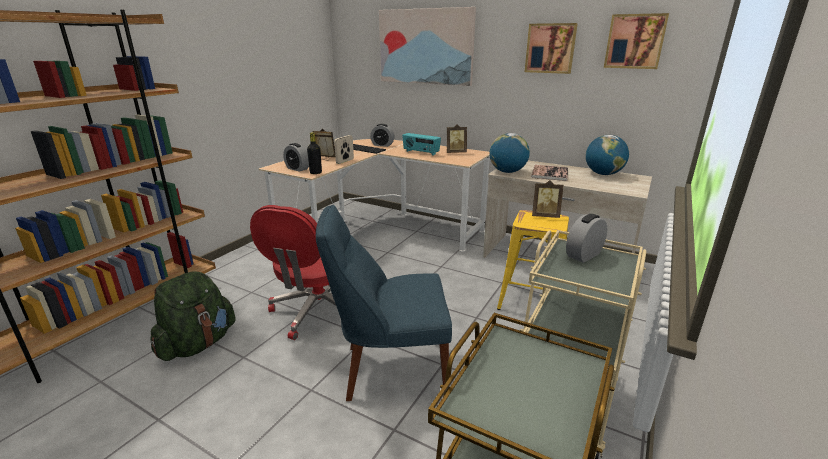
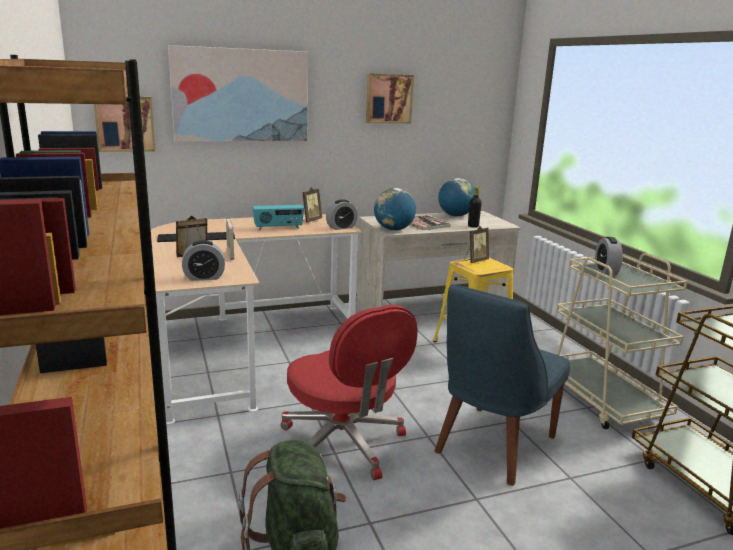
camera: 50 degrees left, 5 degrees down
(315, 173) = (242, 275): black bottle -> black bottle (473, 226)
(382, 145) = (209, 228): alarm clock -> alarm clock (341, 227)
(635, 41) = (458, 93): picture -> picture (125, 123)

